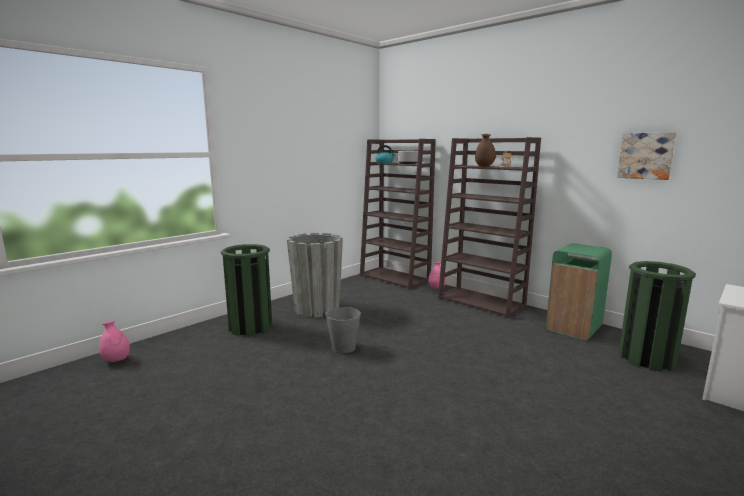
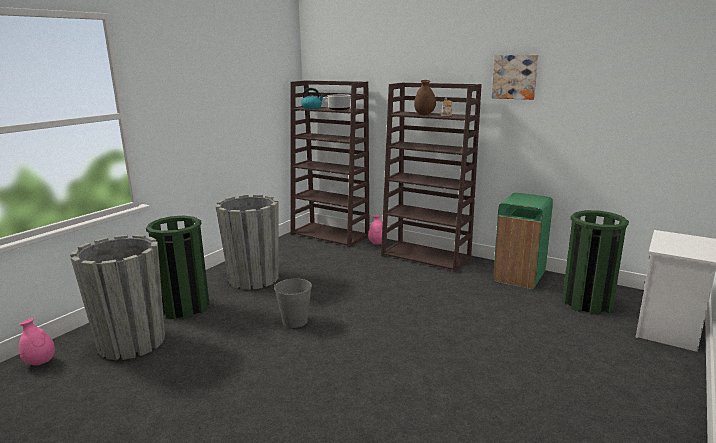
camera: 10 degrees left, 5 degrees up
(196, 351) = (132, 342): none -> grey planter
(646, 156) = (583, 105): picture -> picture (515, 77)

